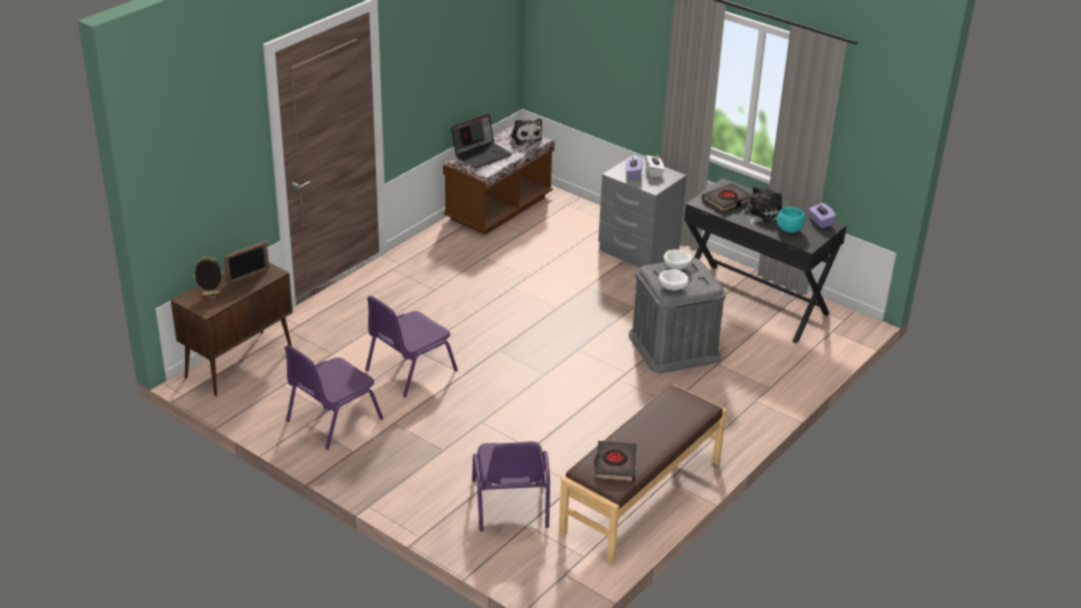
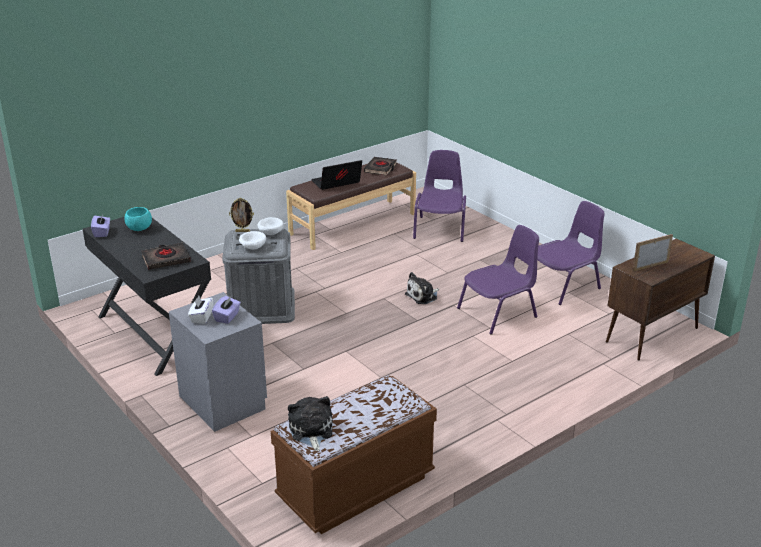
camera: 165 degrees left, 5 degrees down
(210, 294) = (680, 255): picture frame -> picture frame (243, 231)
(482, 154) = (382, 406): laptop -> laptop (336, 183)
(761, 214) = (148, 244): plush toy -> plush toy (423, 296)

